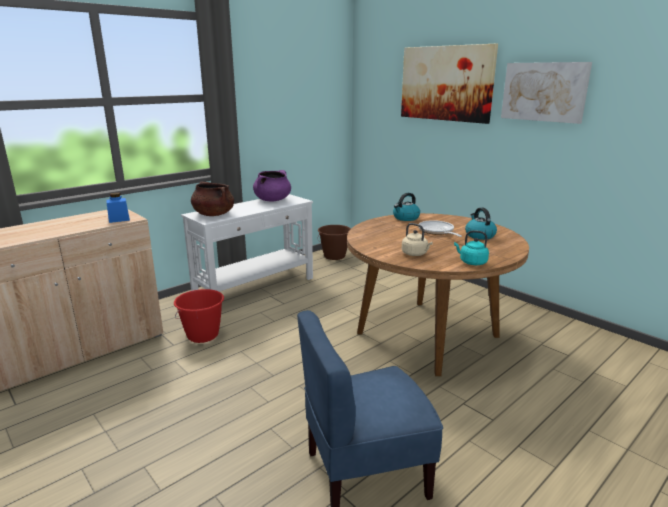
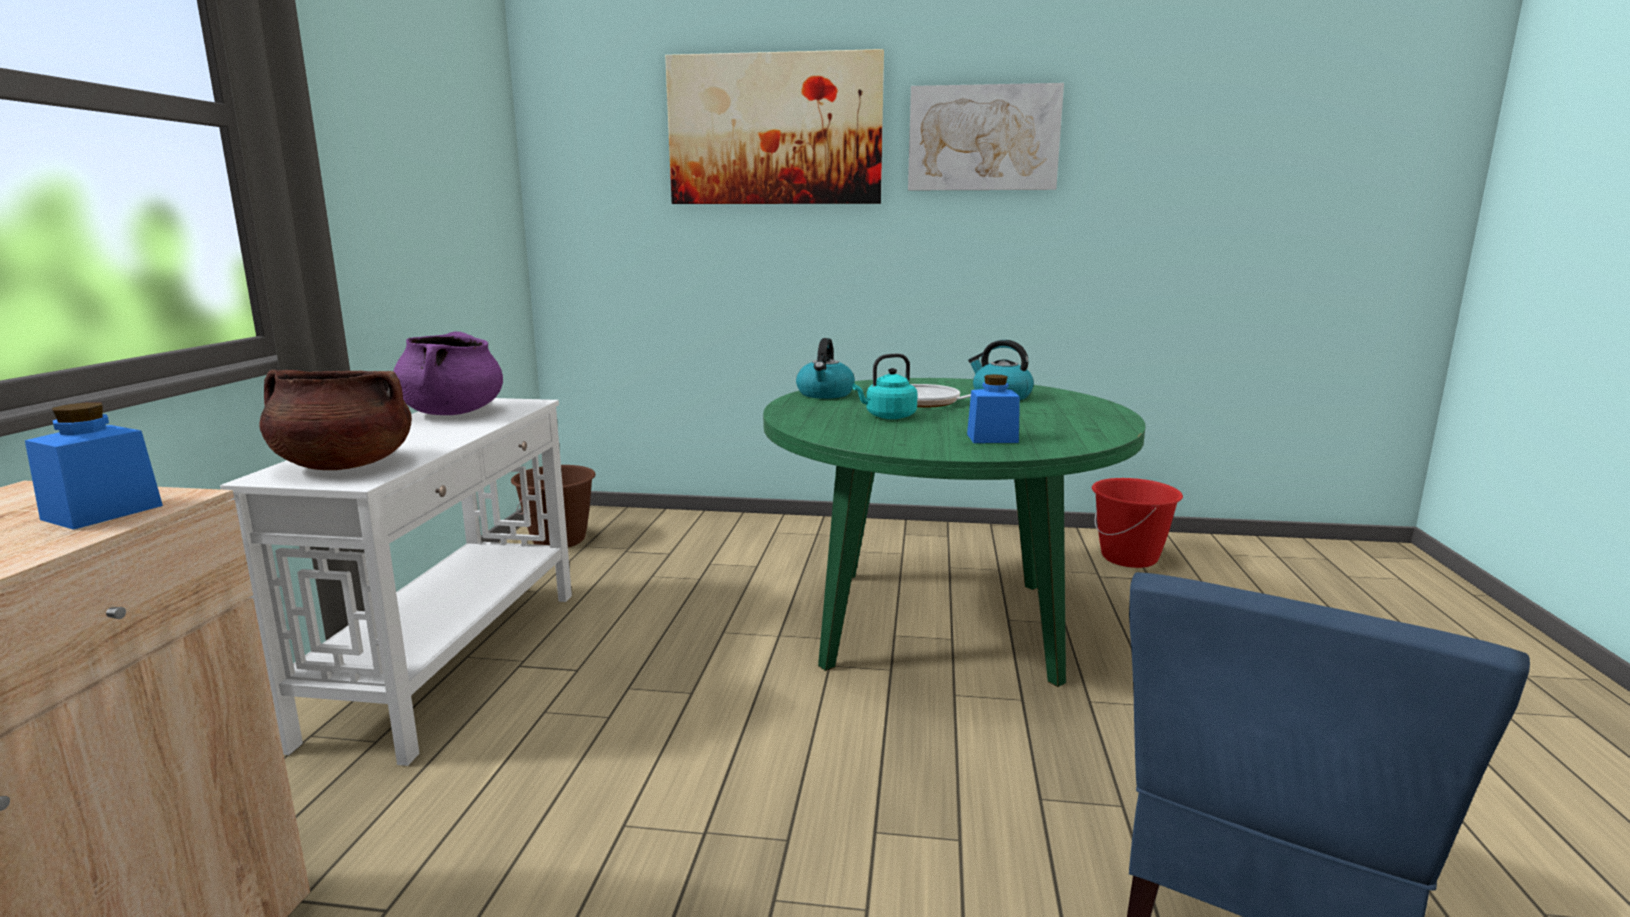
camera: 40 degrees left, 5 degrees down
(203, 335) = (454, 837): red bucket -> red bucket (1129, 558)
(415, 254) = (992, 438): beige kettle -> blue jar
(427, 334) = (939, 623): brown dining table -> green dining table
(471, 262) = (1097, 430): turquoise kettle -> turquoise kettle (888, 416)

